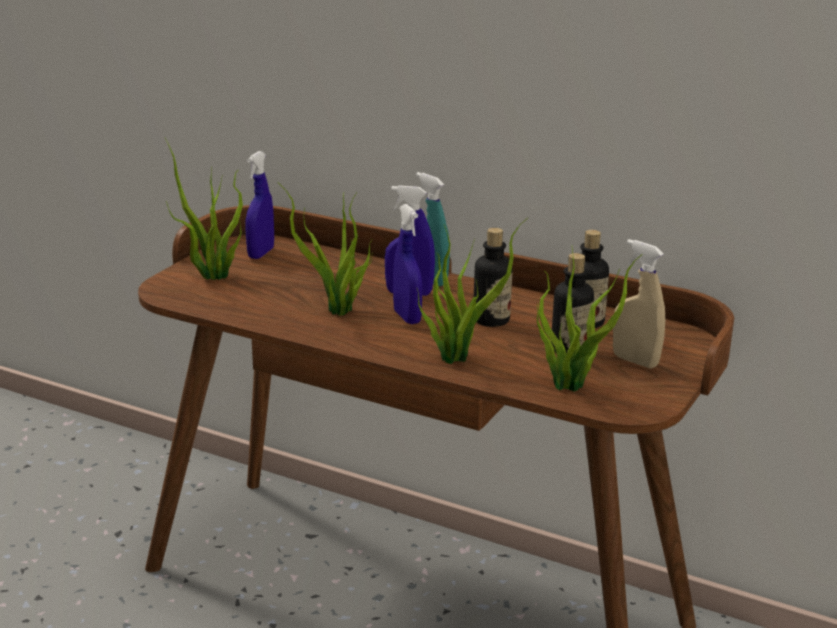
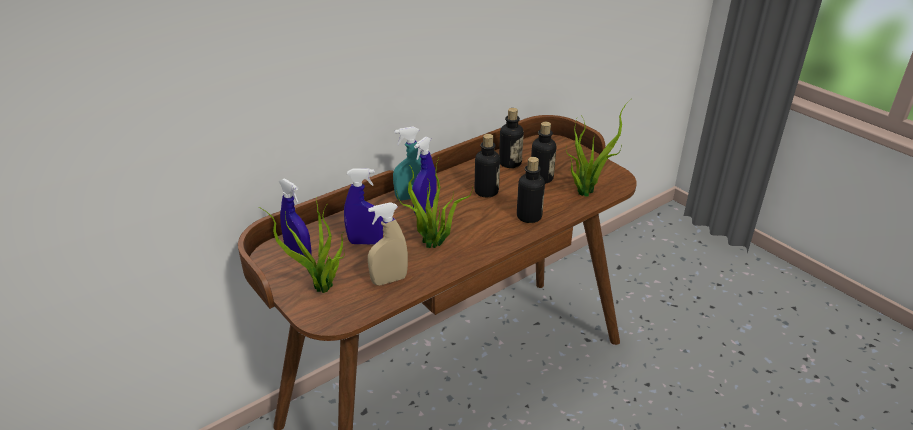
camera: 65 degrees left, 10 degrees up
(407, 317) = (461, 220): blue spray bottle -> blue spray bottle (365, 242)
(458, 356) = (529, 216): potted plant -> bottle
(635, 361) = (567, 164): beige spray bottle -> beige spray bottle (389, 280)

